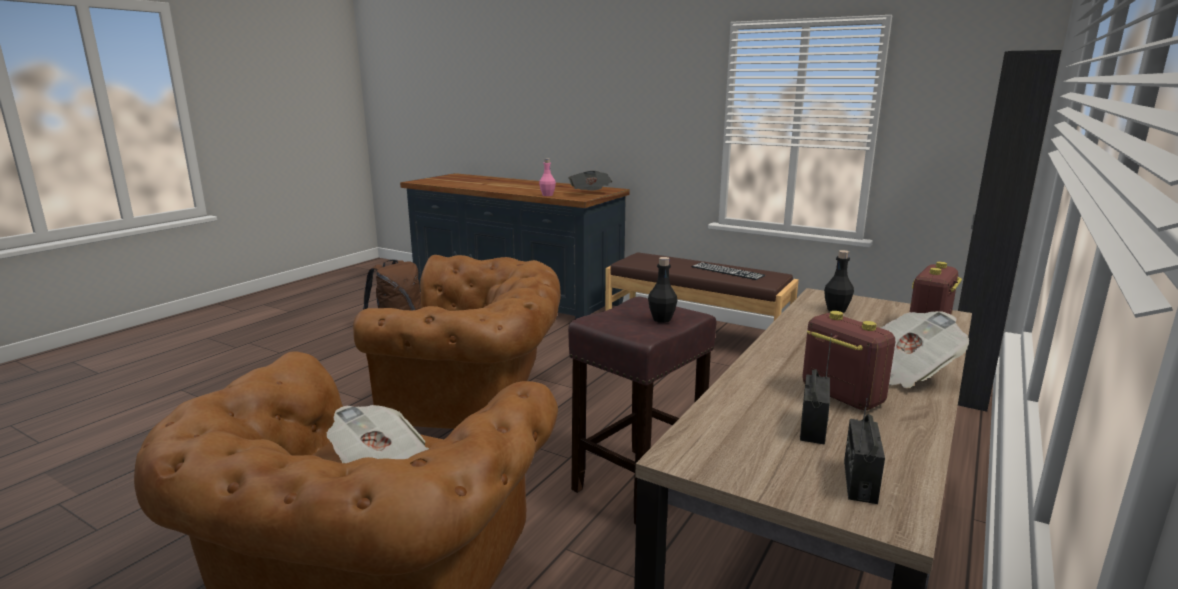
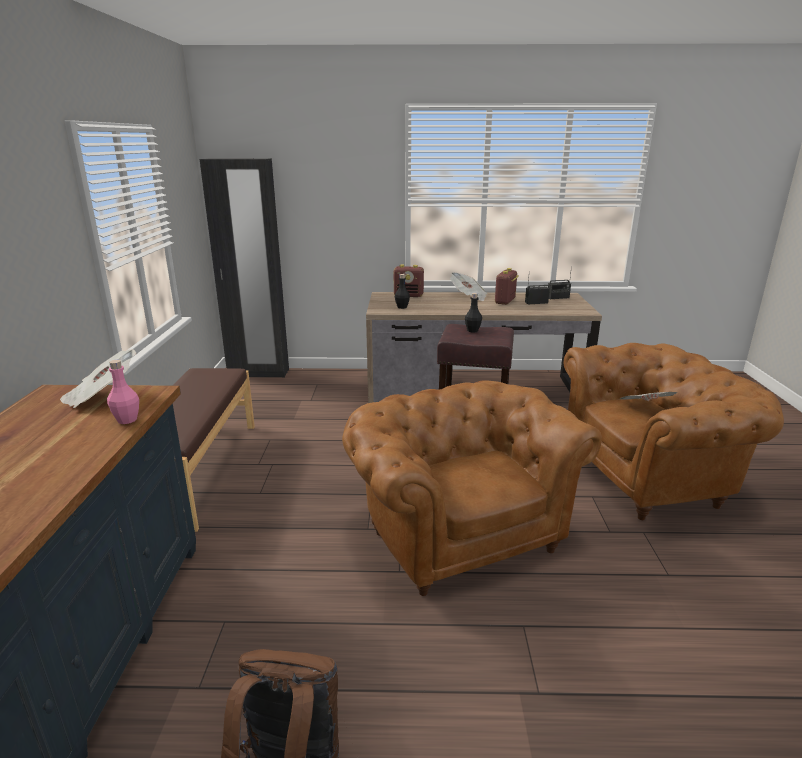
camera: 120 degrees left, 5 degrees up
(727, 271) = (195, 389): keyboard -> none

